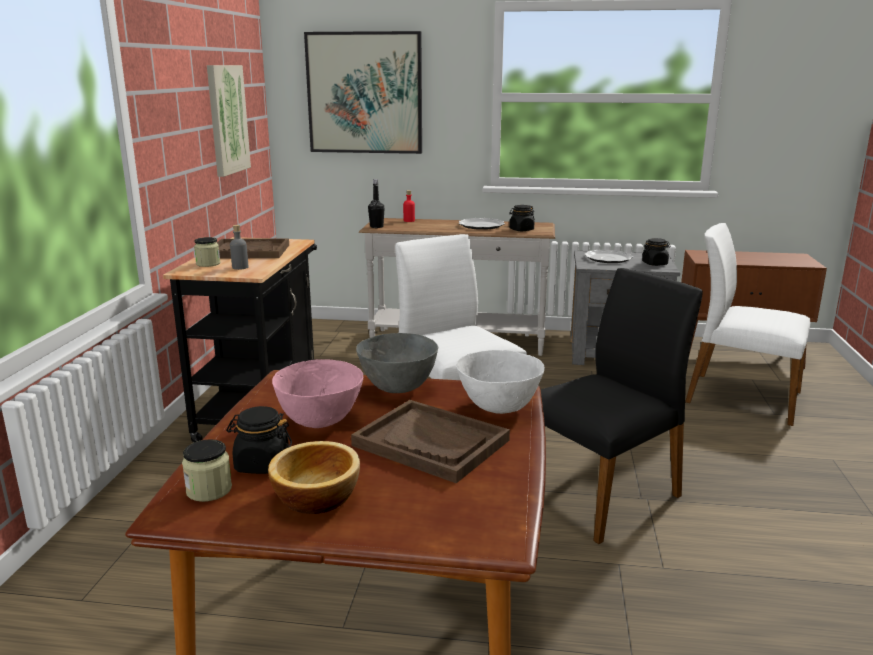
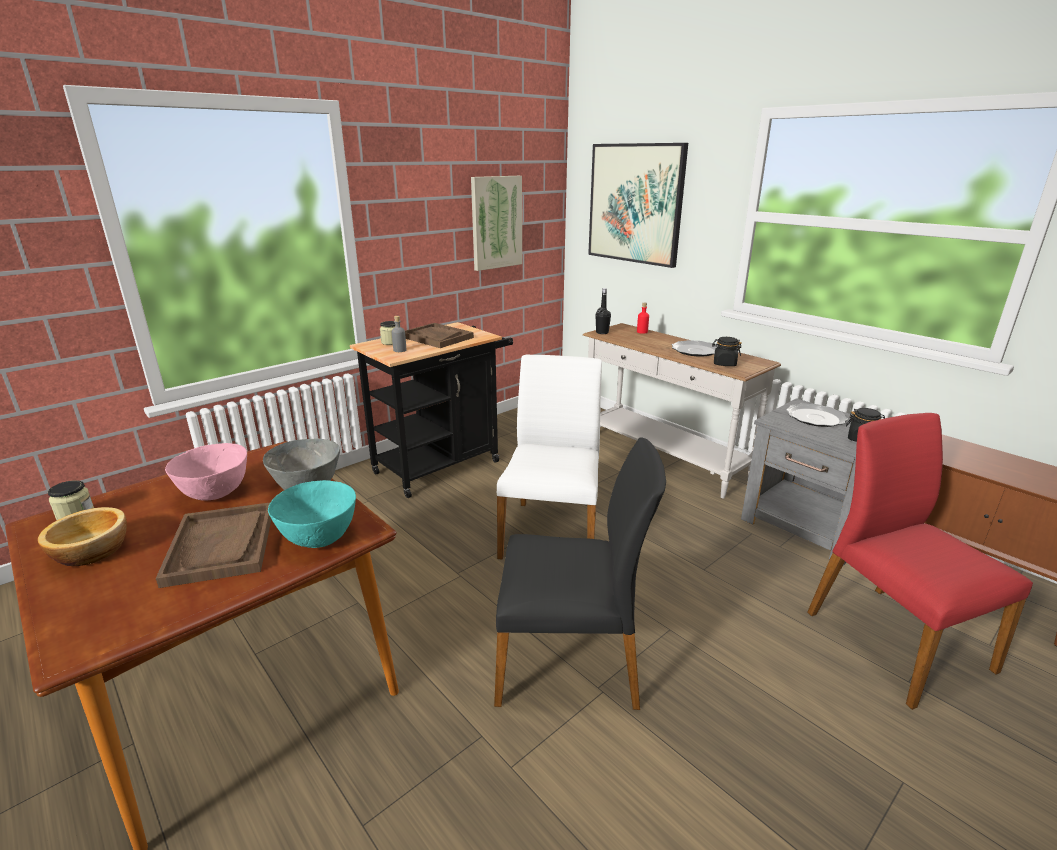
camera: 40 degrees right, 5 degrees up
(262, 464) = (128, 511): black jar -> none
(499, 408) = (320, 539): white bowl -> turquoise bowl
(741, 397) = (893, 639): white chair -> red chair

